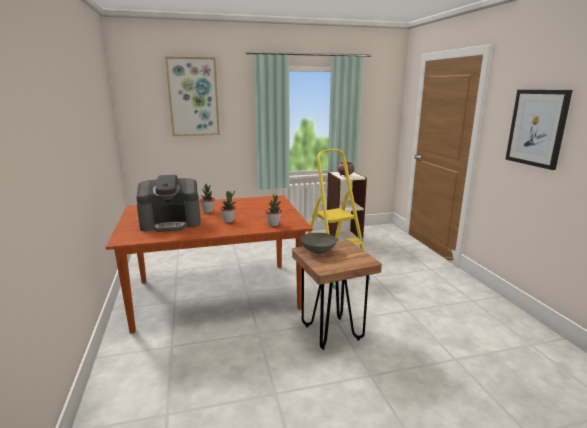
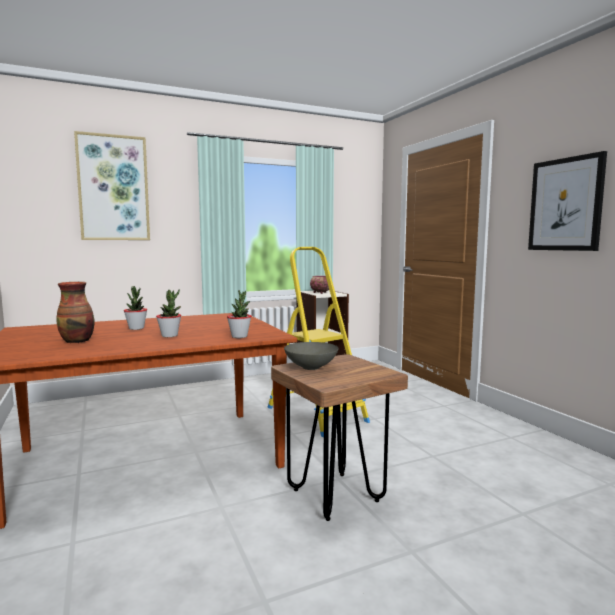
camera: 10 degrees left, 10 degrees down
(171, 223) = (78, 341): coffee machine -> vase

